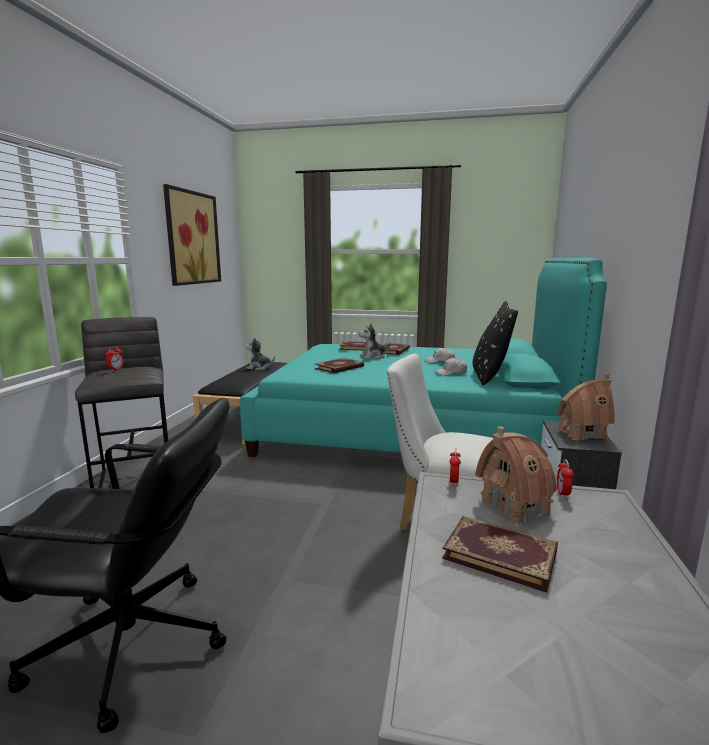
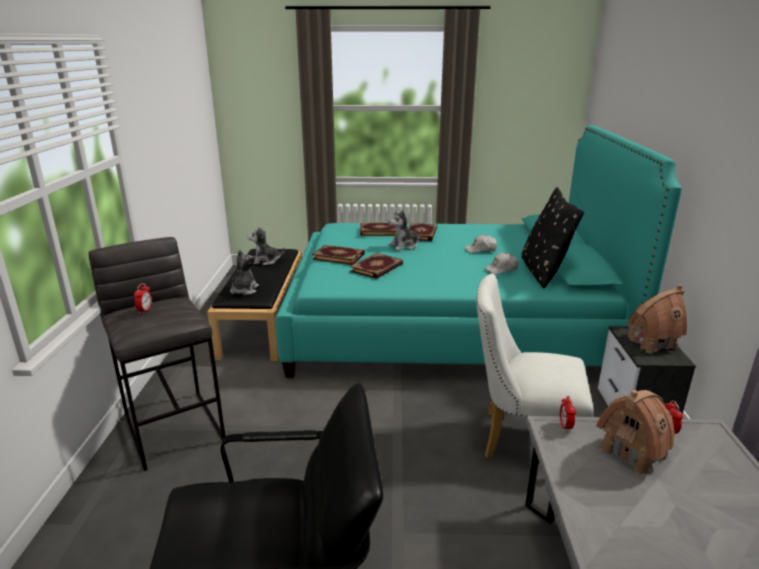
camera: 10 degrees left, 10 degrees up
(193, 238) = (171, 106): picture -> none
(228, 383) = (244, 290): none -> plush toy
(500, 553) = (644, 512): book -> book (339, 256)

